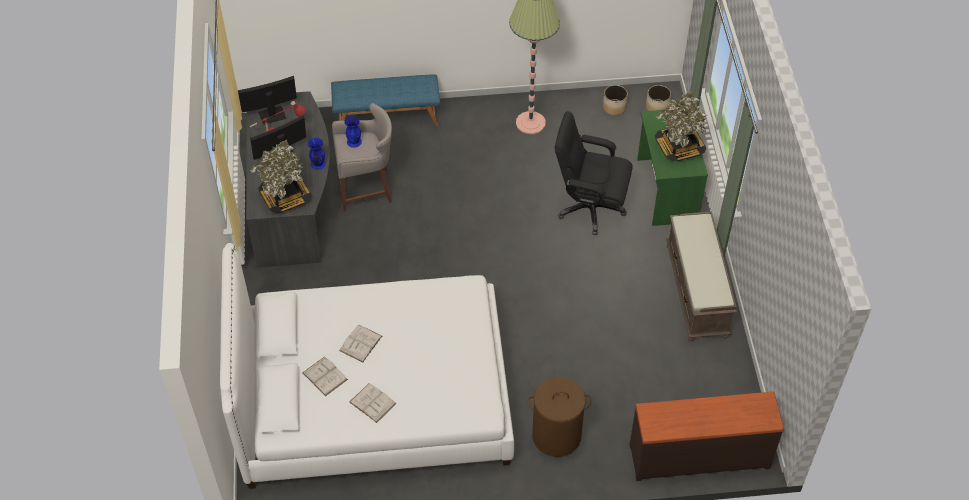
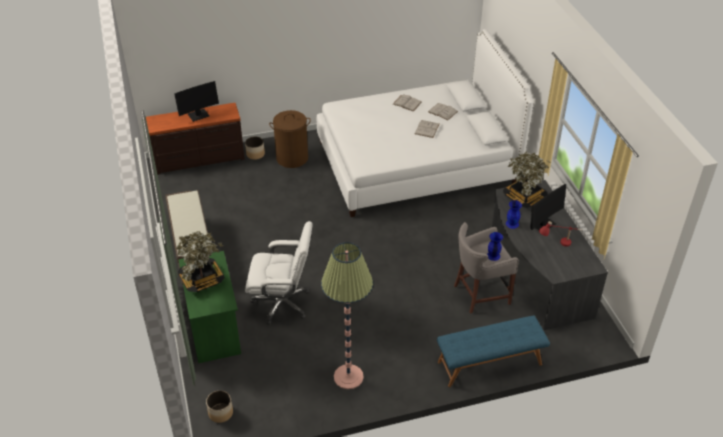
camera: 170 degrees right, 10 degrees down
(272, 115) = (574, 257): monitor -> monitor (198, 115)
(590, 208) = (282, 303): black office chair -> white office chair
(614, 107) = (265, 406): planter -> planter (255, 154)

